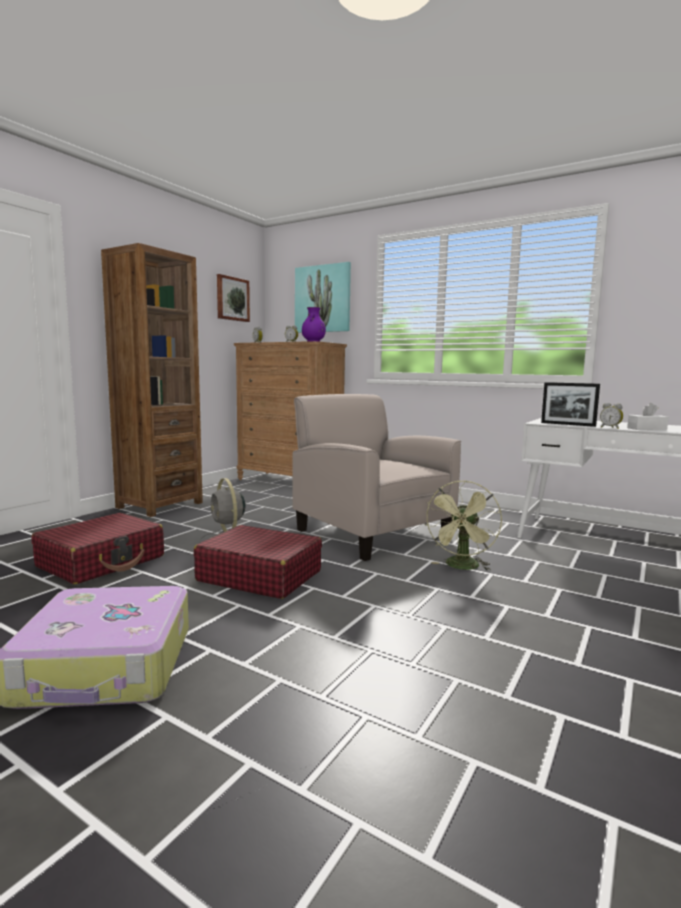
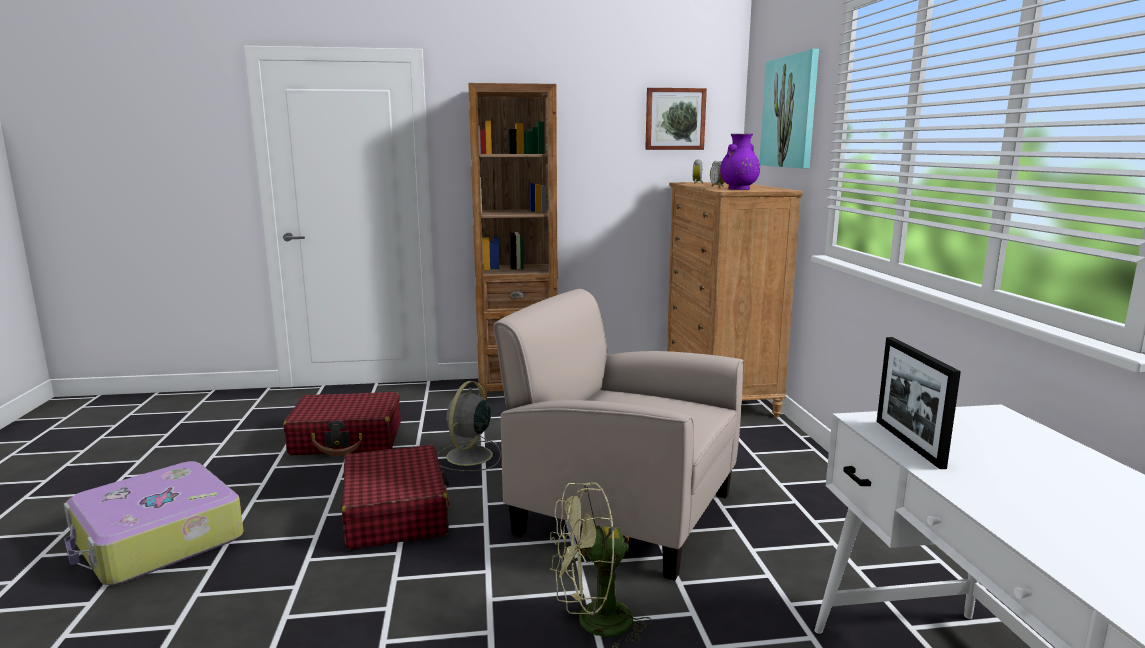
camera: 50 degrees right, 5 degrees up
(371, 533) = (622, 512): beige armchair -> beige armchair turned 75 degrees counterclockwise
(610, 428) = (949, 486): alarm clock -> none
(646, 429) = (1038, 522): white tissue box -> none

